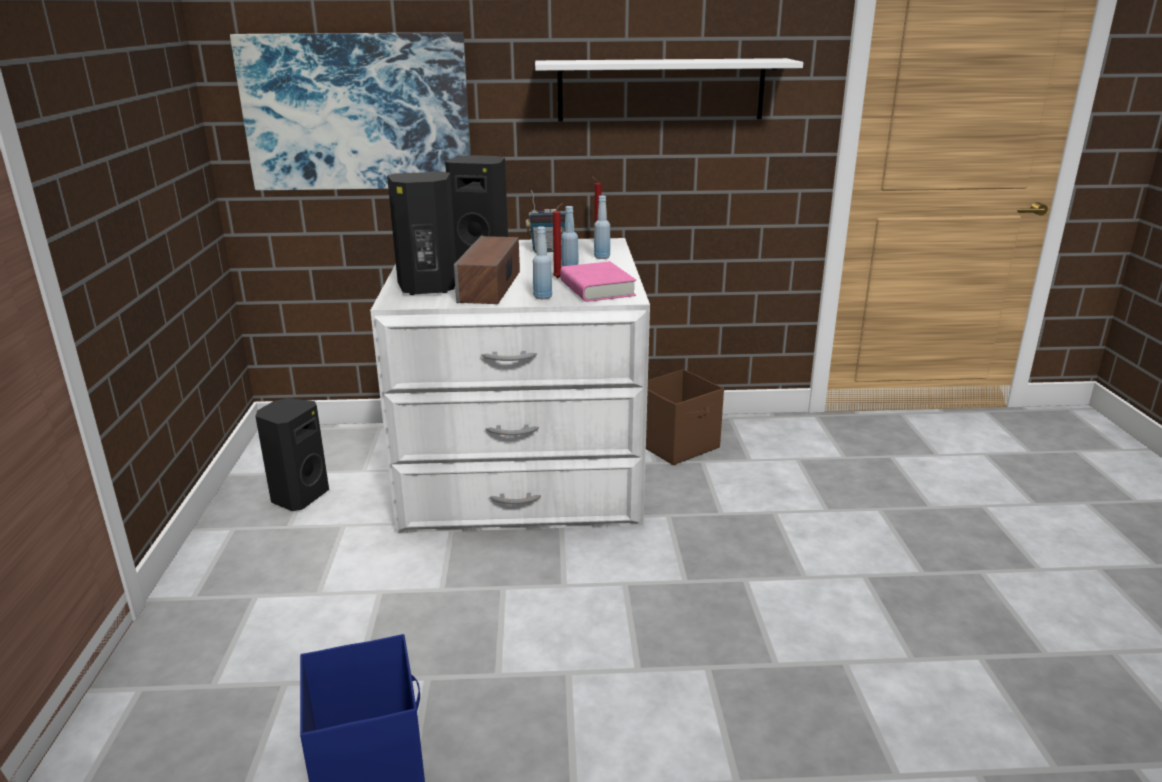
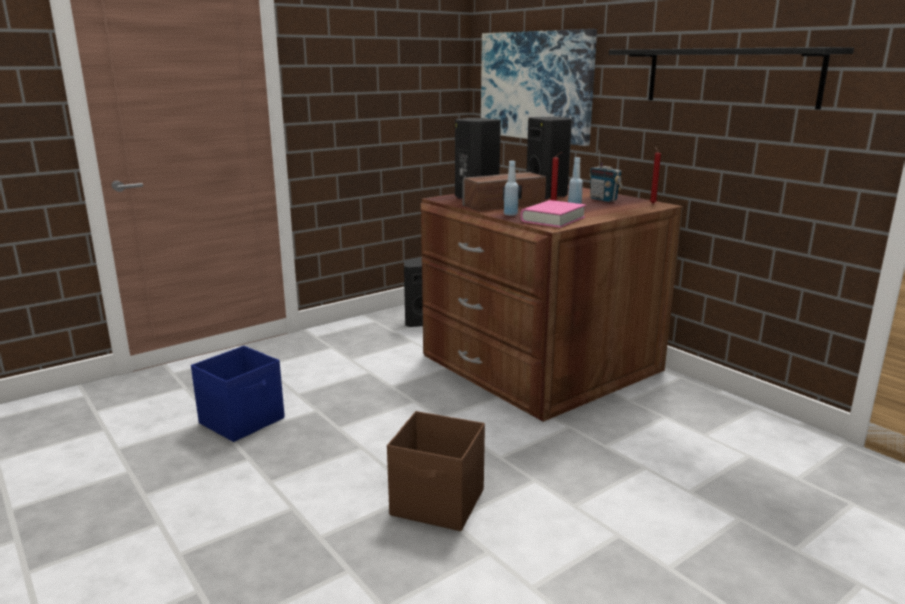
camera: 55 degrees right, 5 degrees down
(522, 471) = (539, 363): white dresser -> brown dresser
(602, 257) = (621, 209): blue bottle -> none
(661, 90) = (729, 76): white shelf -> black shelf
(678, 445) = (670, 401): brown storage box -> brown storage box (438, 503)

